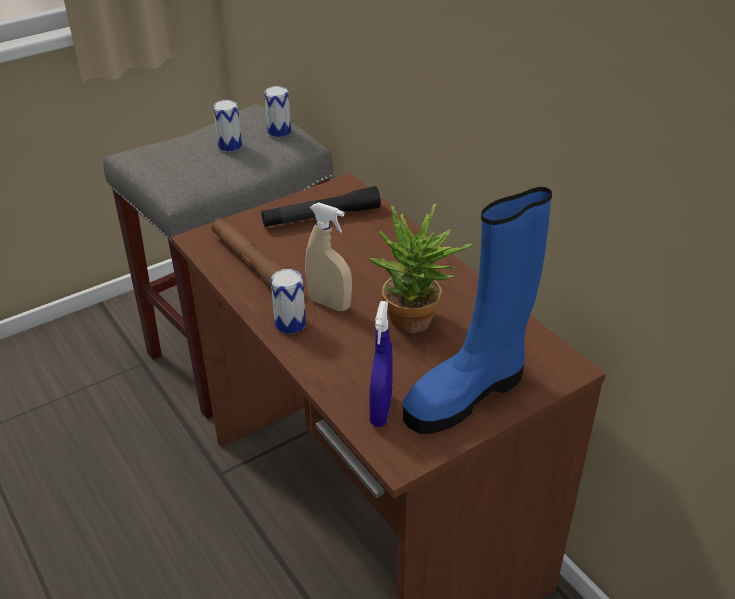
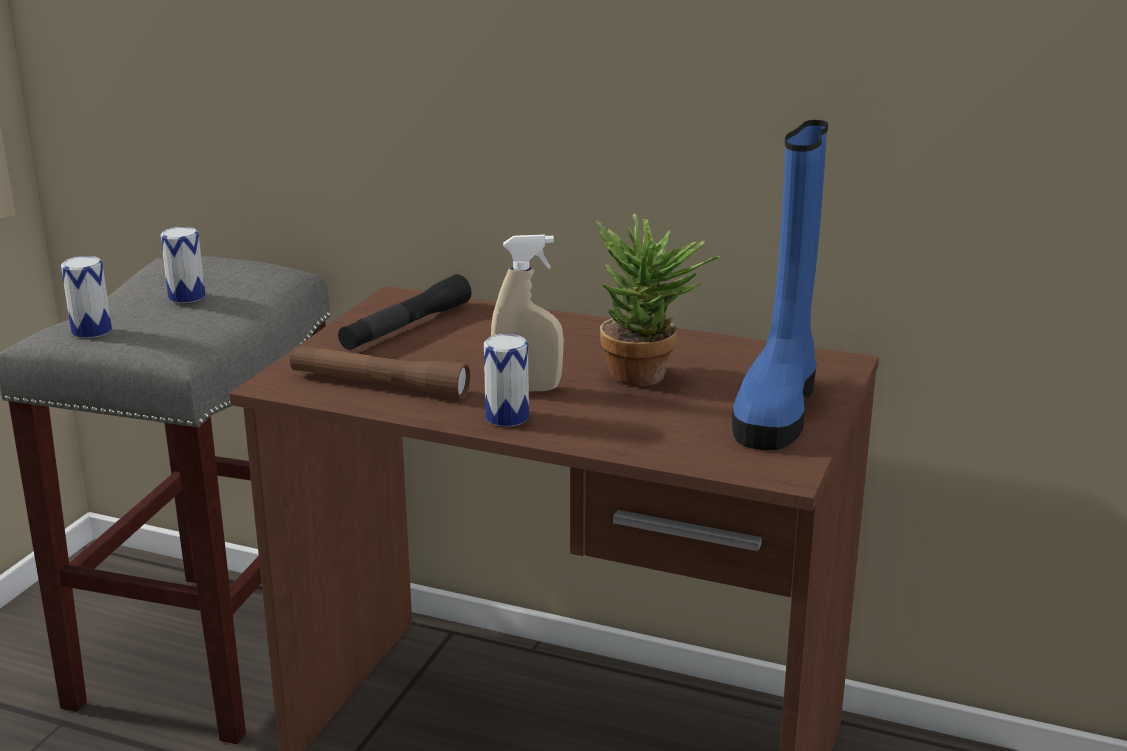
camera: 35 degrees left, 15 degrees down
(279, 131) = (242, 267): can -> can (91, 330)
(381, 411) = (712, 448): blue spray bottle -> none

